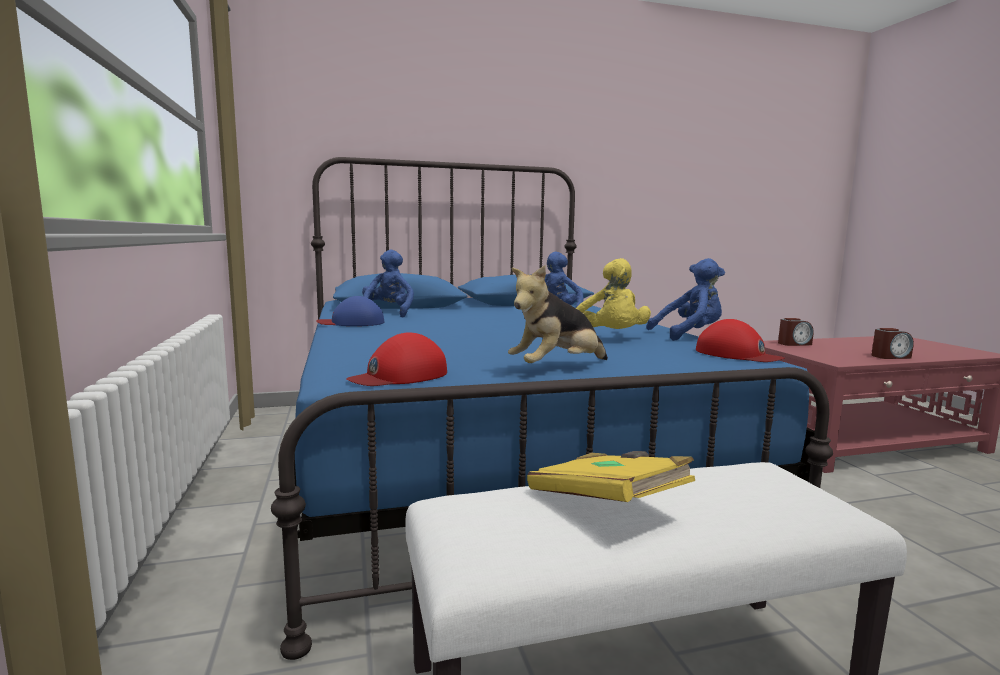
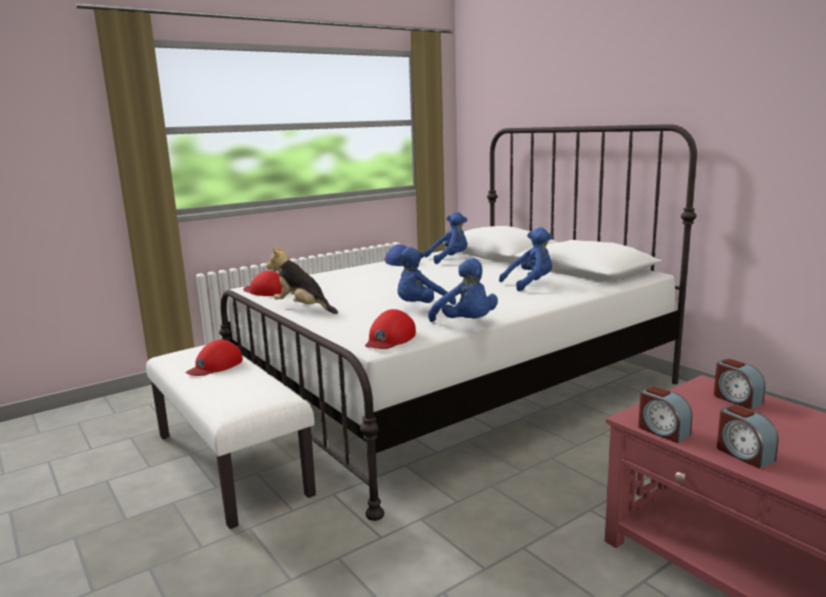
camera: 70 degrees right, 5 degrees up
(492, 462) = (453, 389): blue bed -> white bed
(607, 504) = (215, 366): yellow book -> red cap
(611, 337) = (421, 308): yellow plush toy -> blue plush toy
(859, 361) = (662, 431): none -> alarm clock

